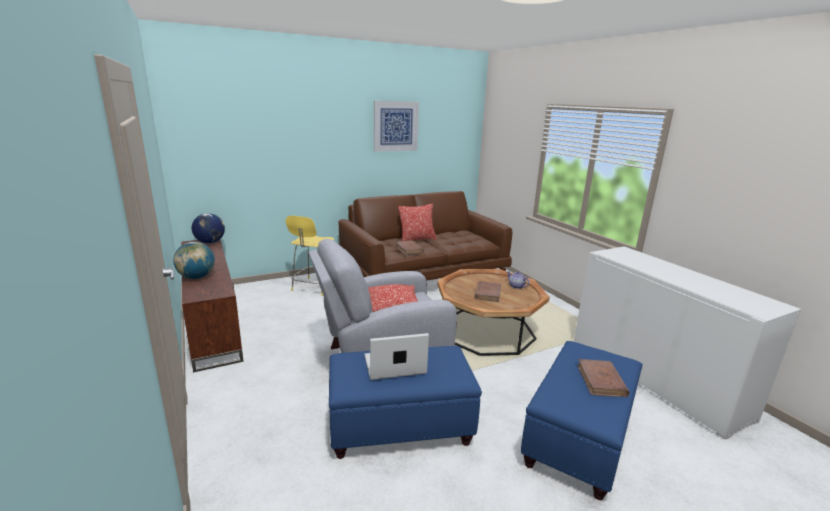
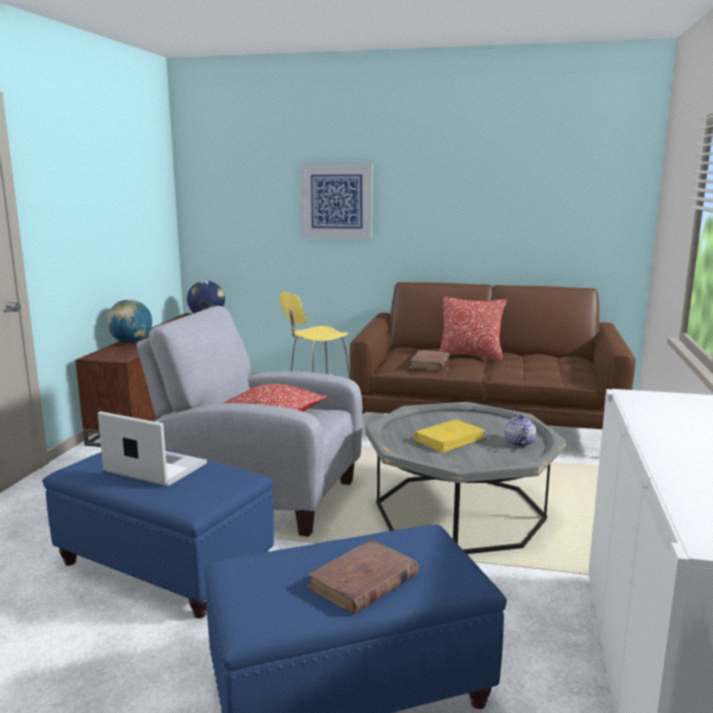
camera: 40 degrees right, 5 degrees down
(395, 126) = (480, 175): picture -> picture (337, 201)
(487, 293) = (450, 439): brown book -> yellow book
(487, 331) = (459, 512): brown coffee table -> grey coffee table

